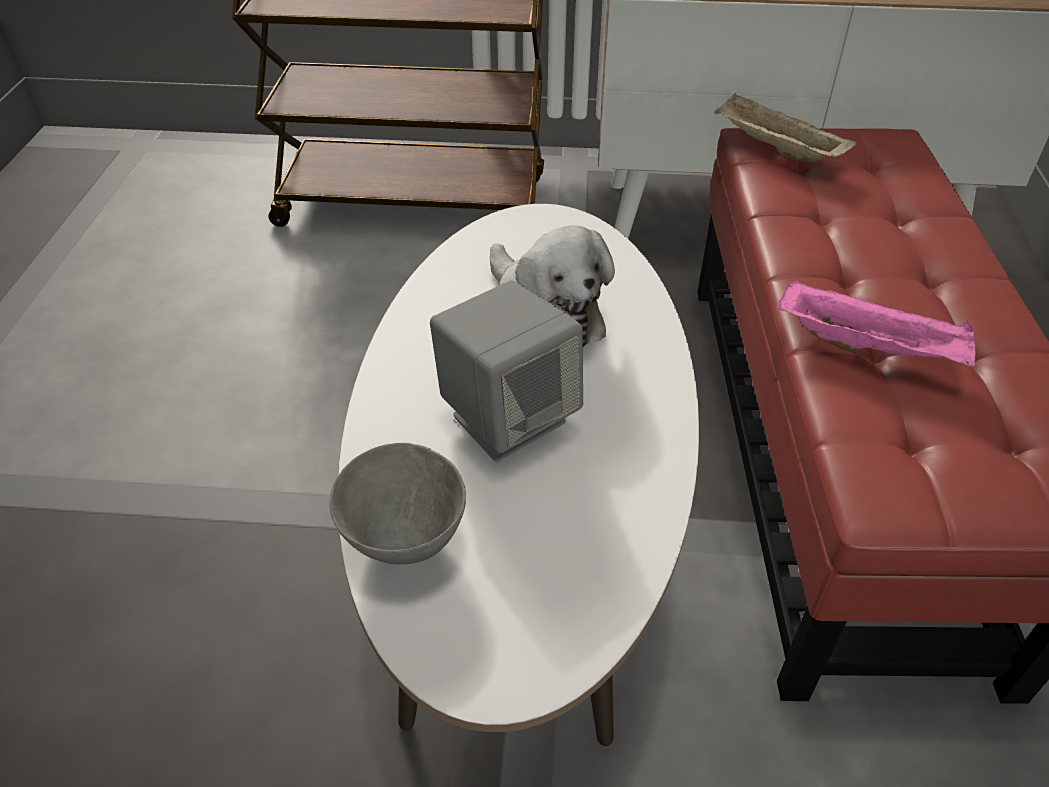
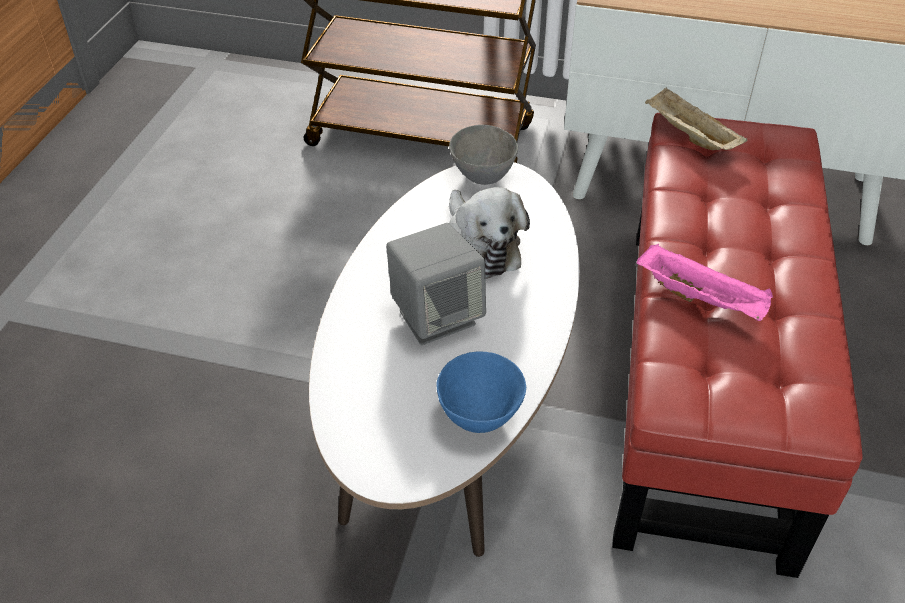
camera: 10 degrees right, 0 degrees up
(403, 541) = (349, 387): grey bowl -> grey bowl (481, 176)
(609, 561) = (480, 418): none -> blue bowl

